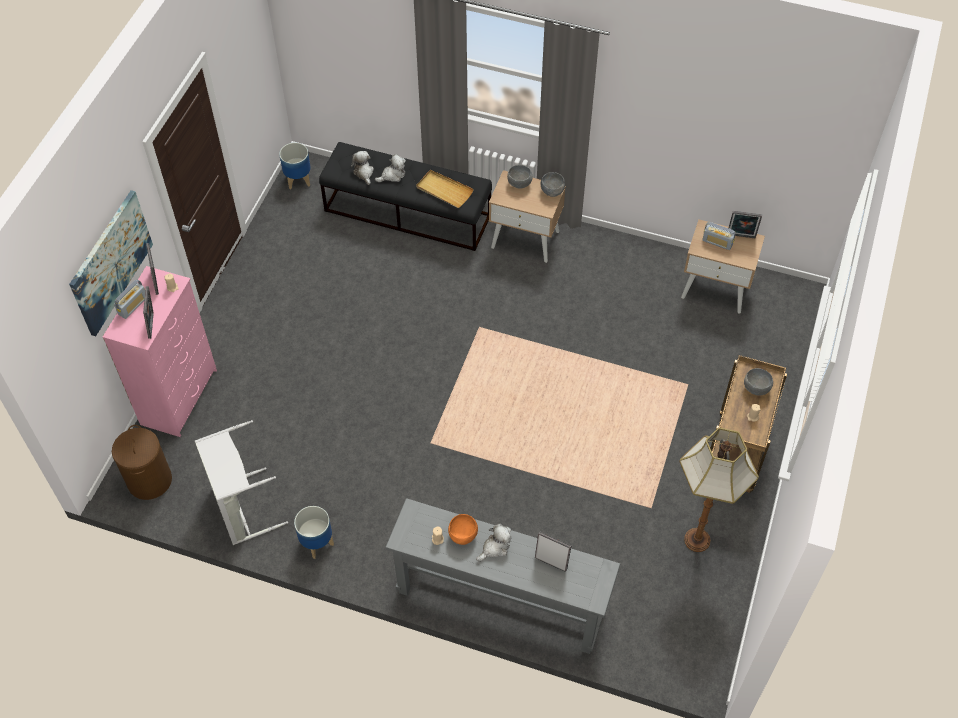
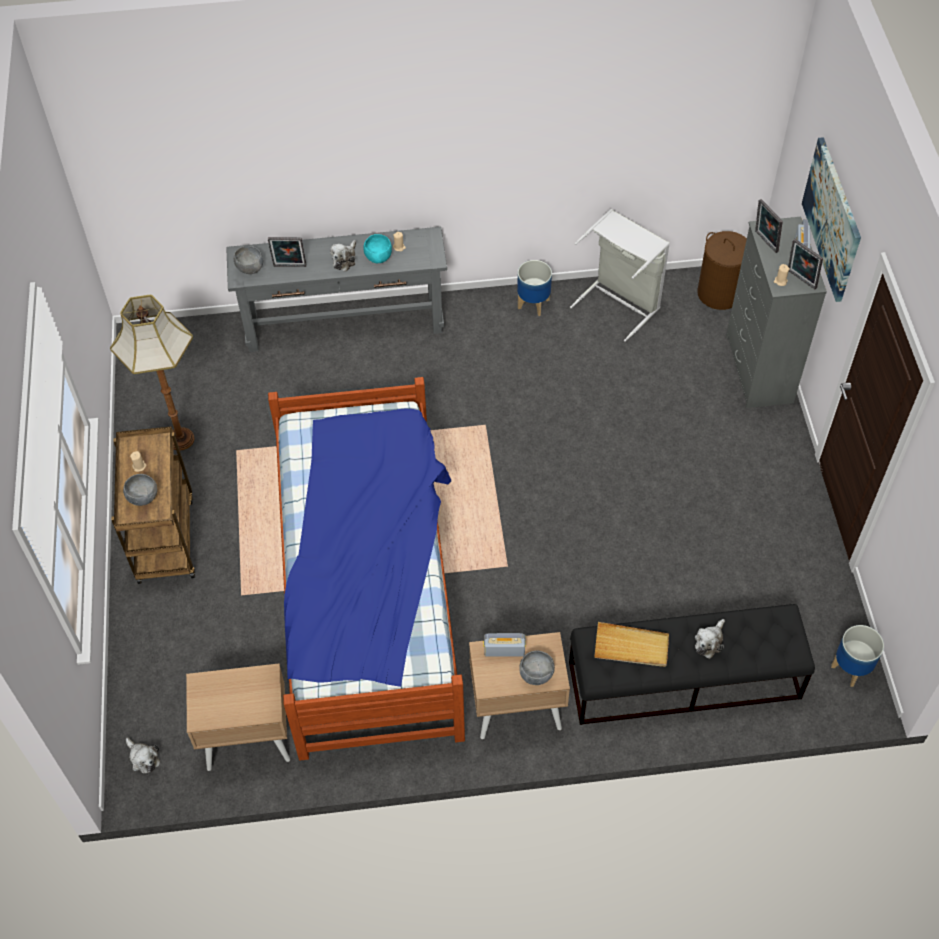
camera: 155 degrees right, 0 degrees up
(180, 396) = (758, 370): pink dresser -> grey dresser
(364, 173) = (747, 630): plush toy -> plush toy (143, 758)
(463, 535) = (378, 258): orange bowl -> turquoise bowl
(552, 191) = (489, 682): grey bowl -> grey bowl (250, 269)
(589, 348) = (370, 592): none -> bed
(717, 242) = (246, 694): radio -> radio (504, 650)
(741, 237) = (217, 716): picture frame -> none

